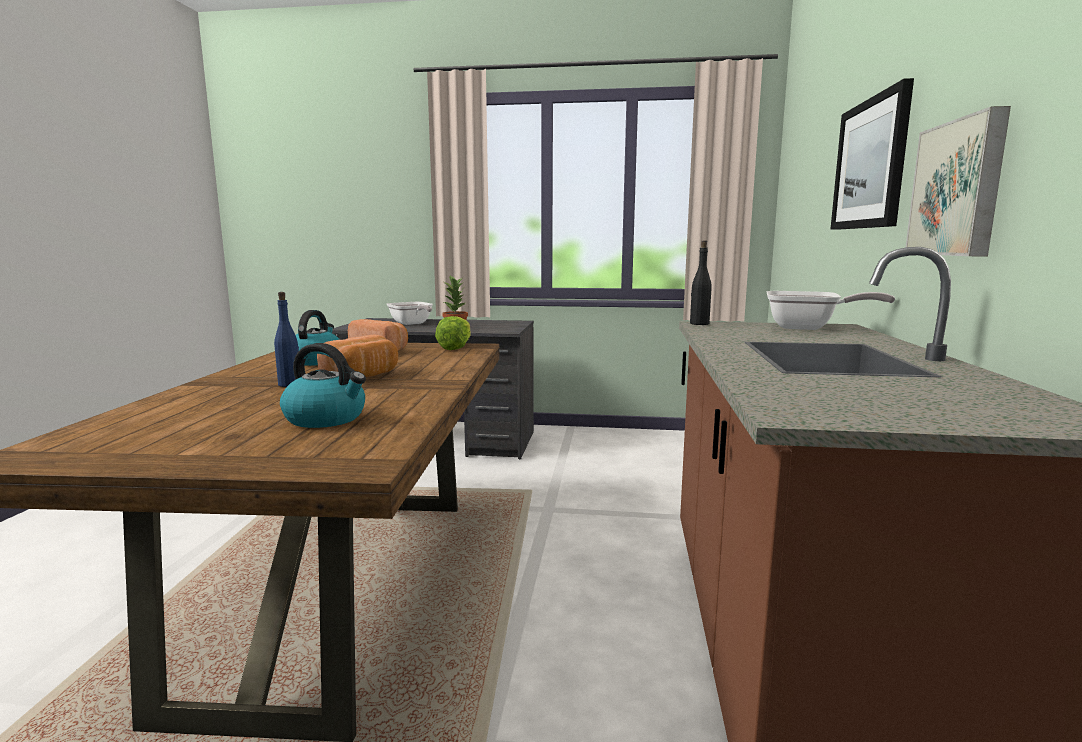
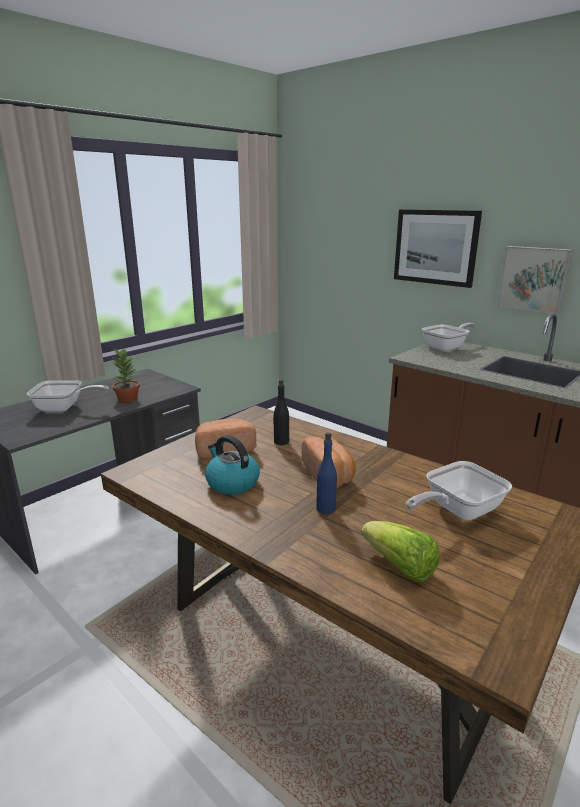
camera: 55 degrees left, 10 degrees up
(327, 418) = (457, 511): kettle -> frying pan
(455, 347) = (251, 421): lettuce -> lettuce (399, 567)
(699, 323) = (407, 358): black bottle -> black bottle (281, 442)

